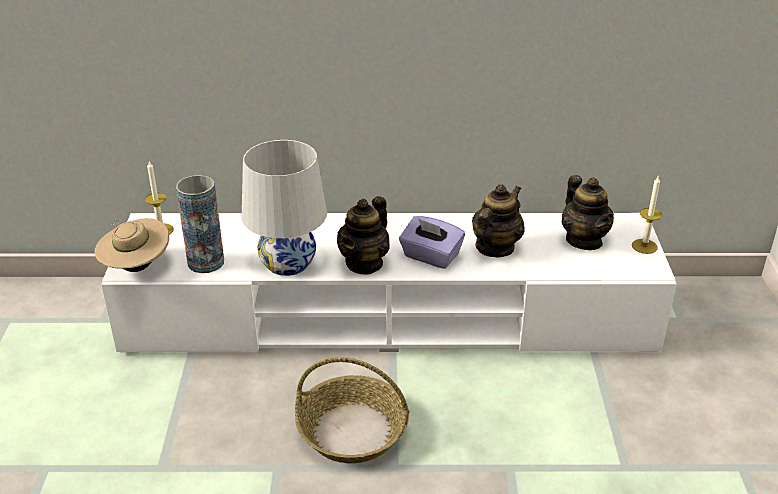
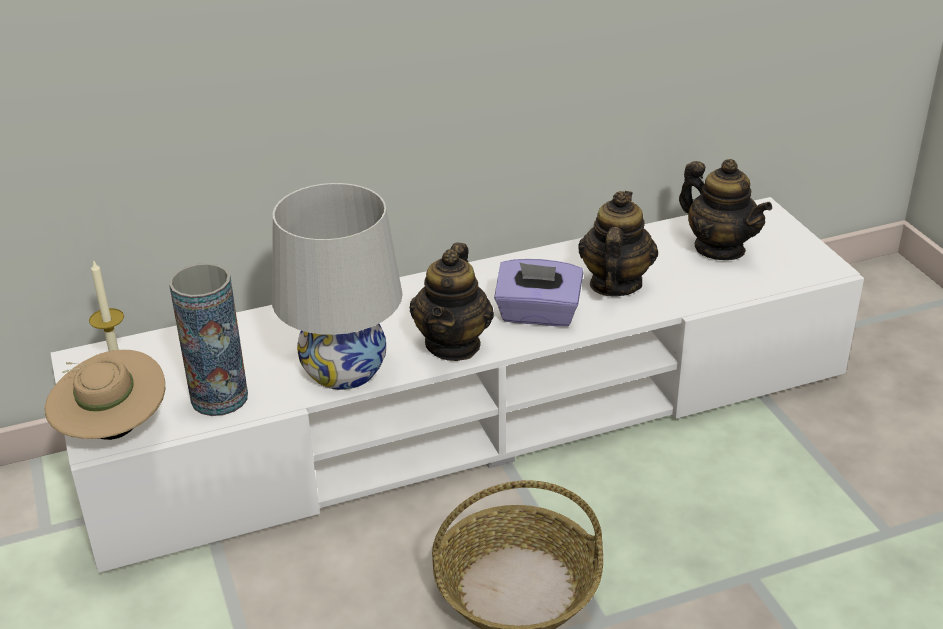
camera: 20 degrees left, 0 degrees up
(644, 246) = (796, 239): candle -> none

